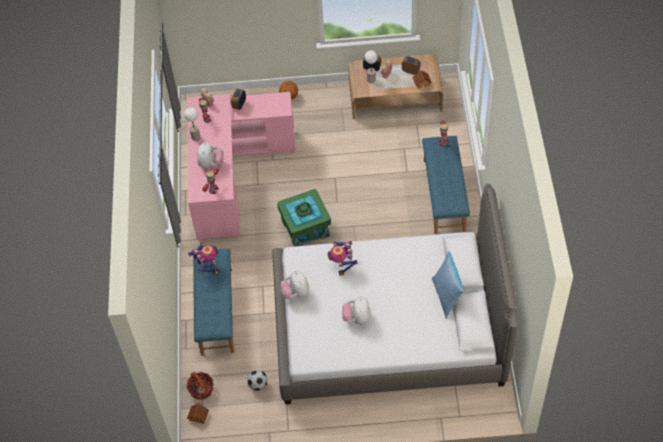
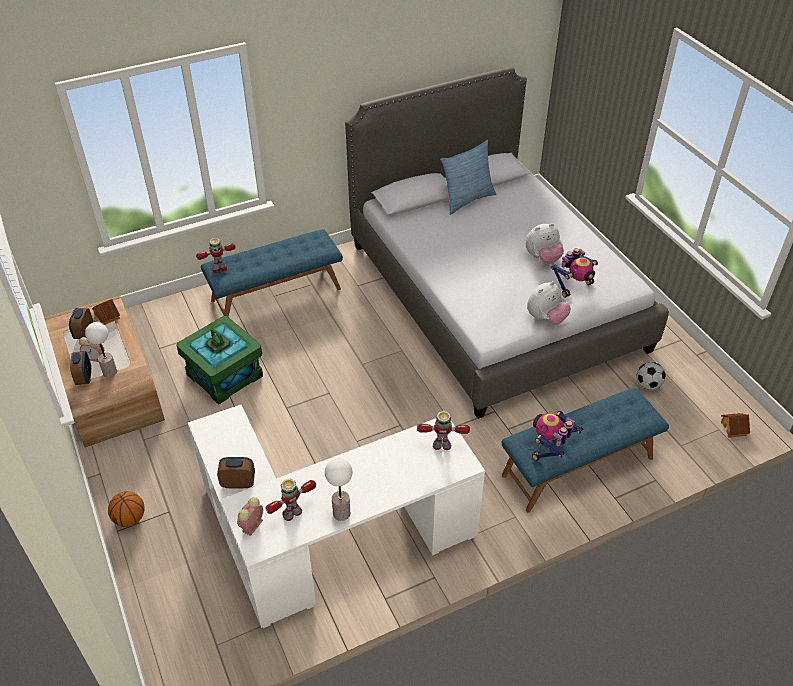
camera: 115 degrees left, 10 degrees down
(201, 389) = (698, 439): basket -> none
(211, 164) = (391, 468): plush toy -> none
(231, 174) = (326, 542): pink desk -> white desk
(305, 227) = (388, 413): green storage box -> green storage box (224, 375)
(342, 264) = (476, 287): toy robot -> toy robot (573, 286)

